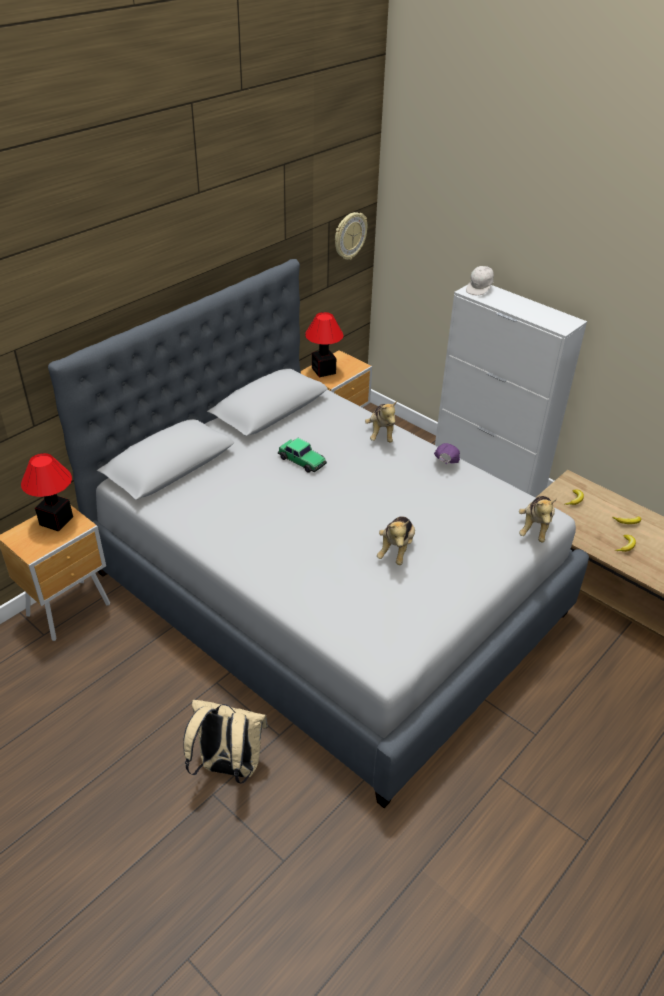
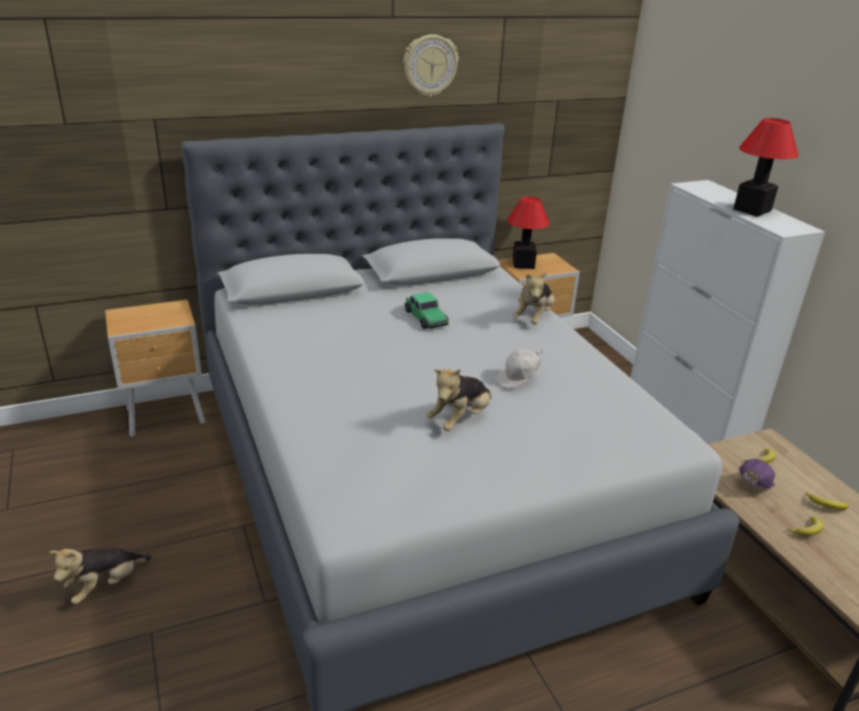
camera: 25 degrees right, 10 degrees down
(57, 521) = (165, 312): table lamp -> table lamp (752, 210)
(228, 767) = (188, 611): beige backpack -> none
(349, 236) = (583, 124): wall clock -> wall clock (430, 65)
(445, 463) = (587, 359): purple cap -> purple cap (752, 486)
(480, 289) = (704, 186): white cap -> white cap (519, 380)
(535, 528) = (655, 449): plush toy -> plush toy (105, 585)

